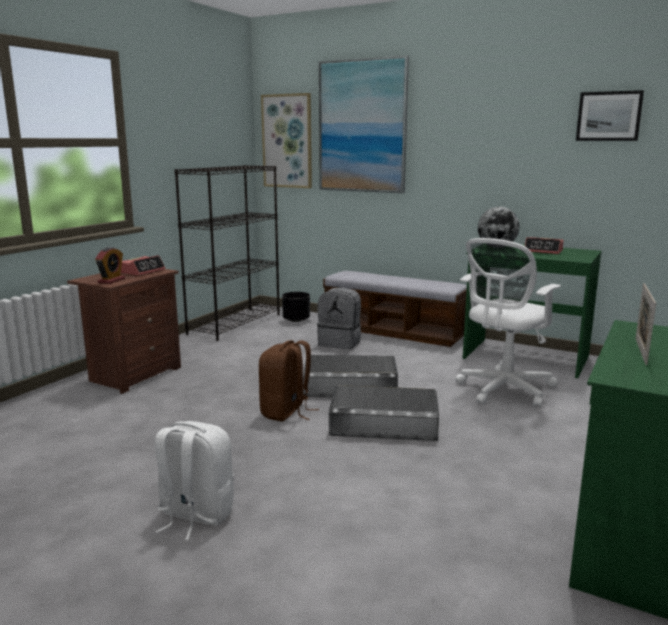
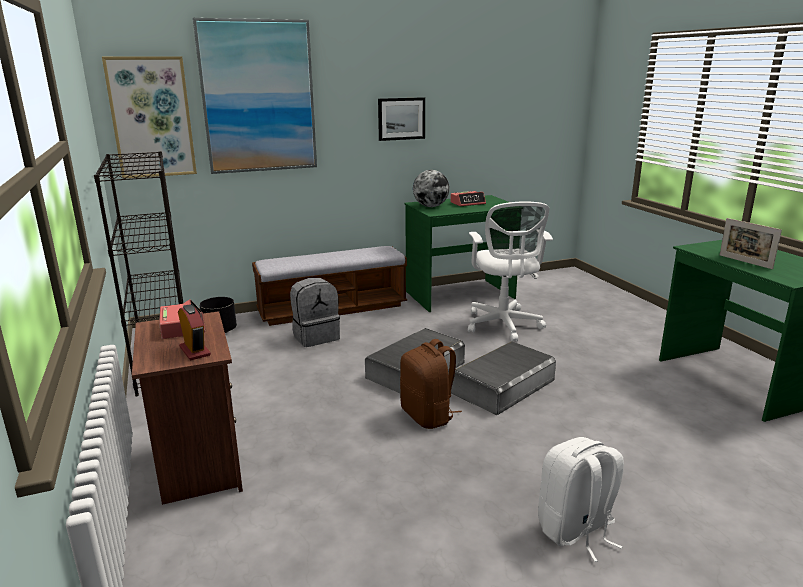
camera: 50 degrees left, 5 degrees up
(609, 116) = (487, 85): picture -> picture (401, 118)

